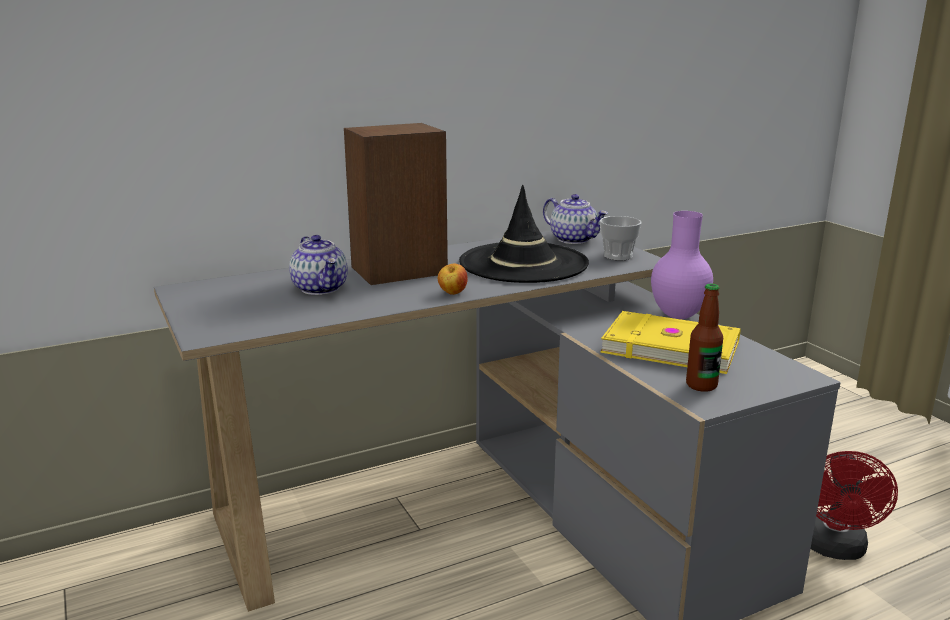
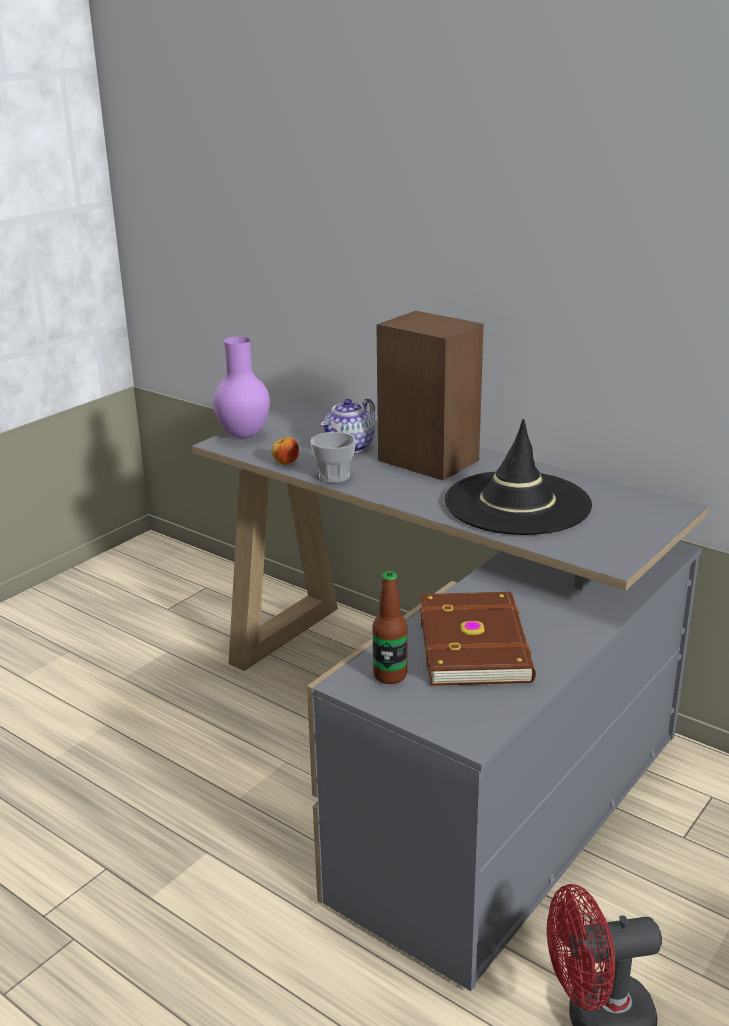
camera: 65 degrees right, 5 degrees up
(452, 293) = (391, 494): apple -> apple (286, 463)
(574, 239) = (639, 510): teapot -> none
(618, 256) = (608, 544): cup -> cup (334, 476)
(670, 346) = (476, 643): yellow book -> brown book
(676, 316) = (574, 634): purple vase -> purple vase (243, 435)

